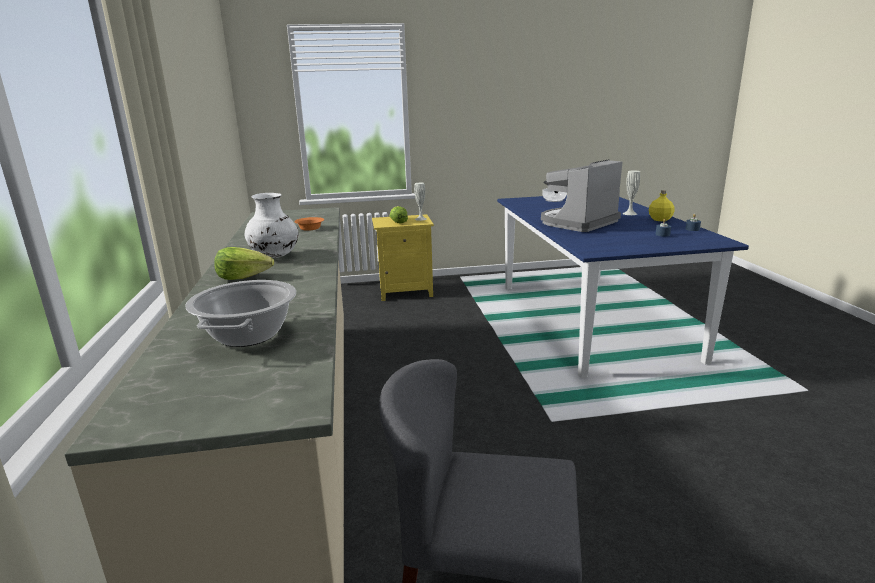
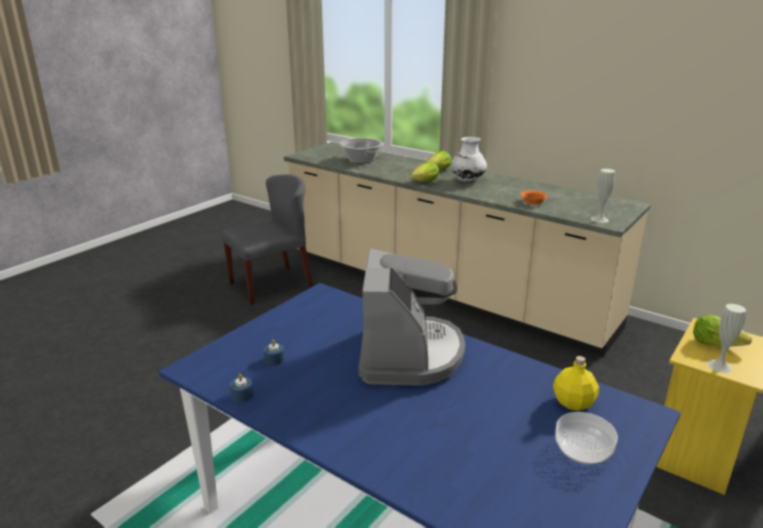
camera: 135 degrees right, 5 degrees up
(313, 267) = (424, 182): none -> lettuce
(630, 213) = (375, 428): white vase -> white vase (599, 219)
(660, 219) = (307, 418): yellow bottle -> yellow bottle (572, 403)

